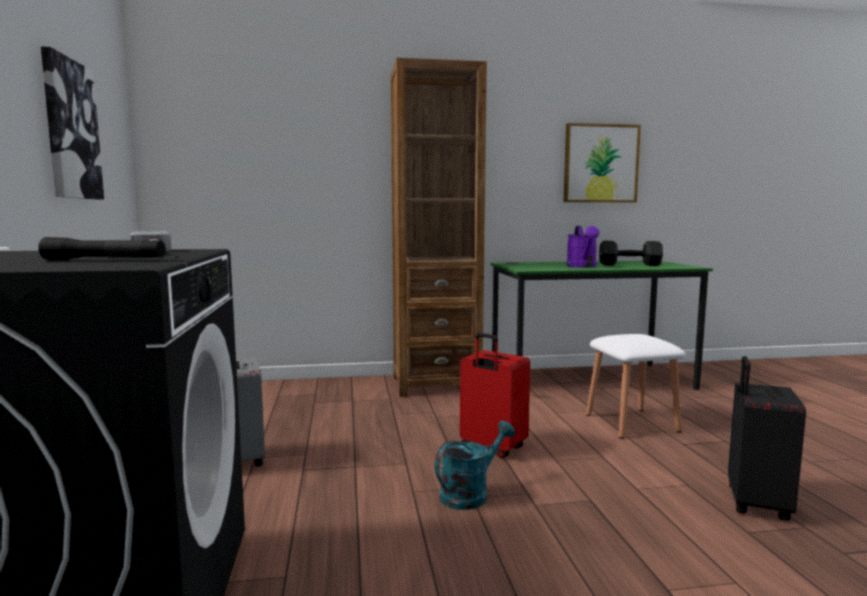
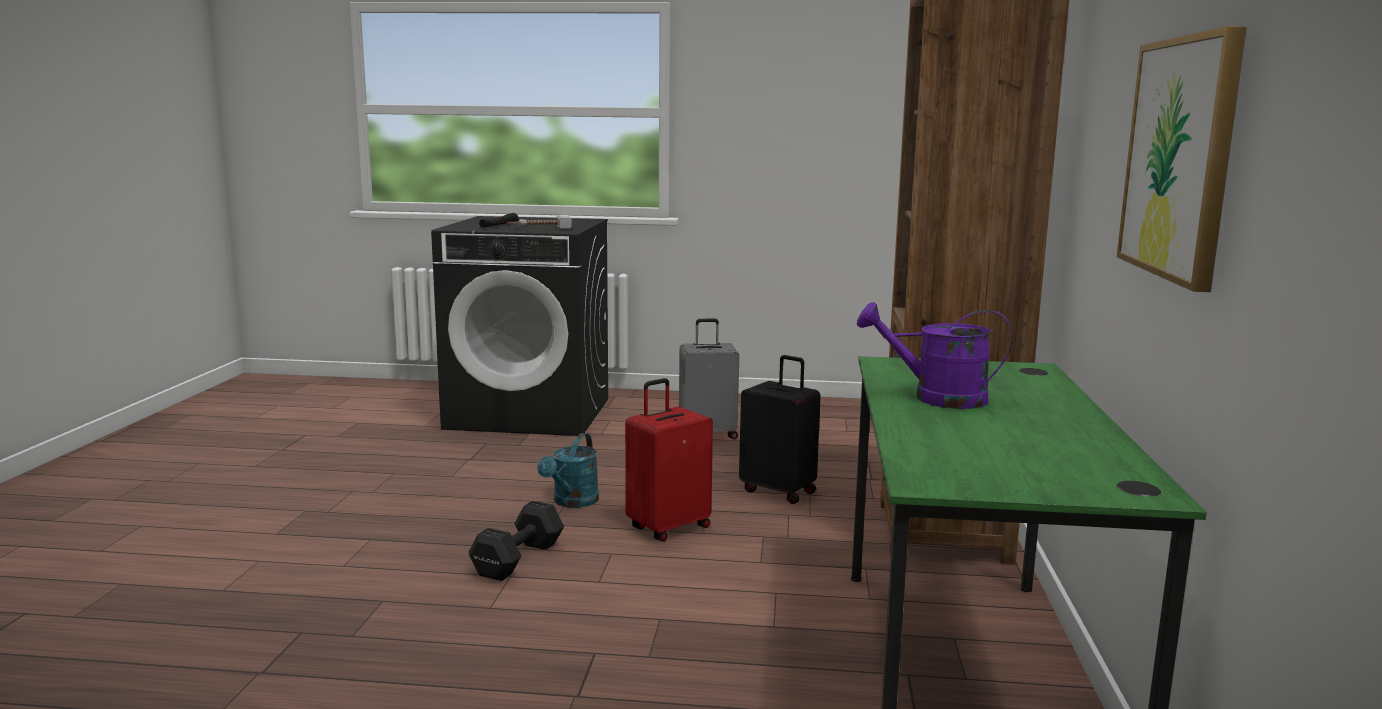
camera: 105 degrees right, 5 degrees up
(70, 130) = (811, 124): picture -> none
(470, 494) = (572, 502): turquoise watering can -> turquoise watering can turned 45 degrees clockwise
(631, 265) = (990, 441): black dumbbell -> black dumbbell (516, 560)
(631, 423) = (700, 640): white stool -> none
(755, 504) = (415, 629): black suitcase -> black suitcase (779, 491)

